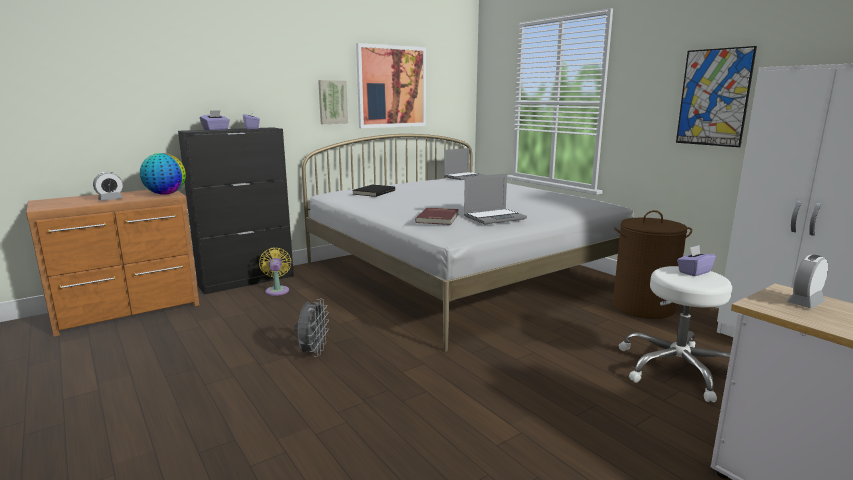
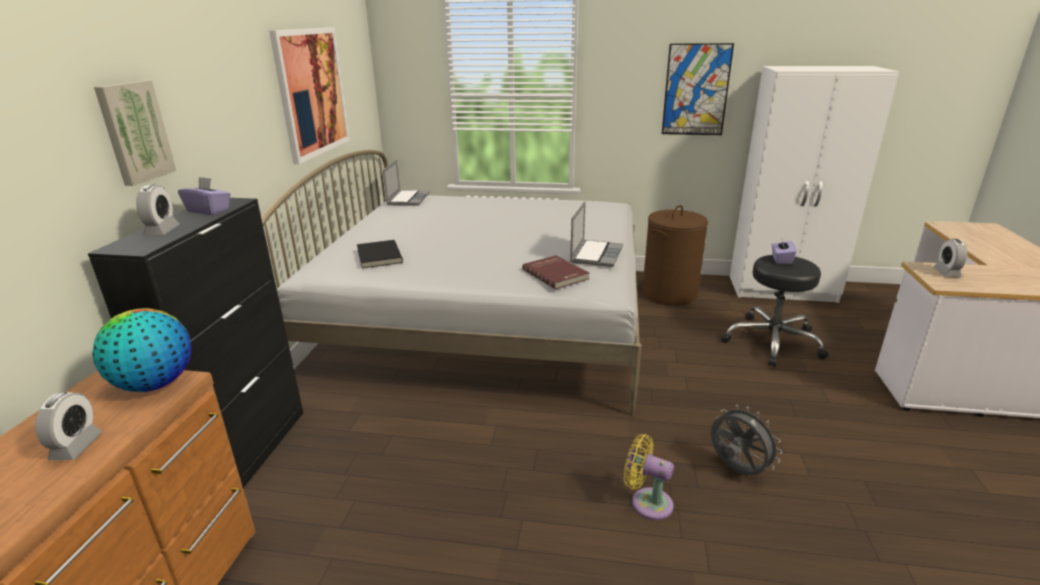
camera: 45 degrees left, 10 degrees up
(216, 129) = (162, 231): purple tissue box -> alarm clock
(277, 290) = (325, 444): yellow fan -> yellow fan (647, 502)
(313, 352) = (536, 495): grey fan -> grey fan (736, 469)
(332, 102) = (262, 132): picture -> picture (134, 132)
(677, 369) = (772, 341): white stool -> black stool

